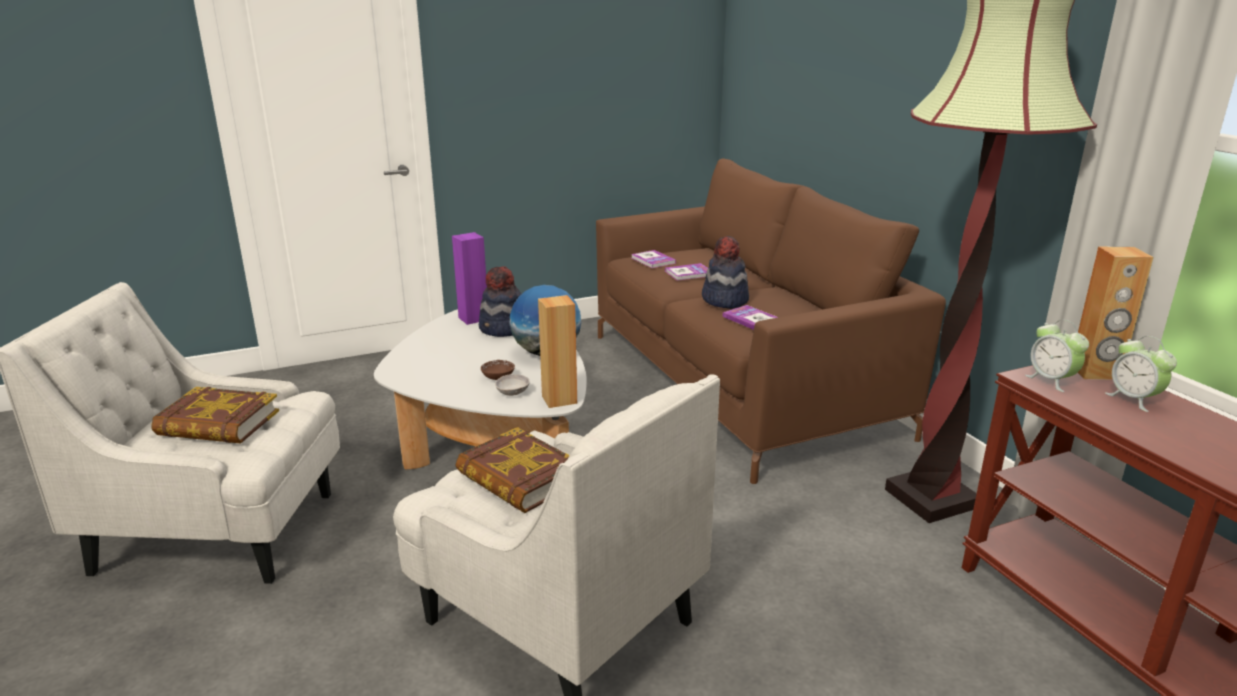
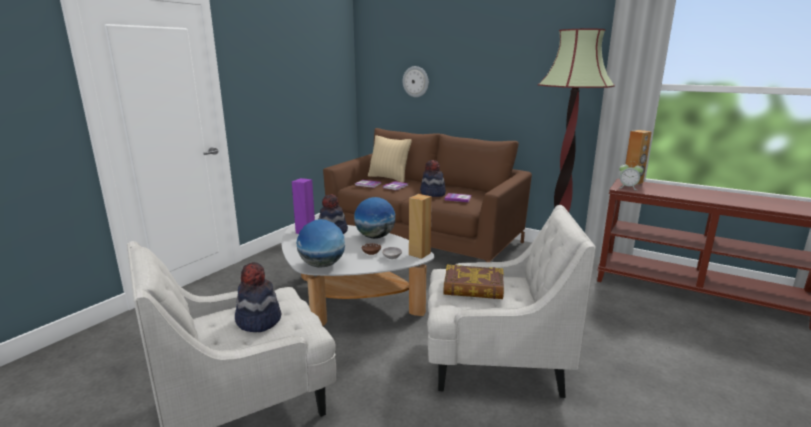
camera: 35 degrees left, 5 degrees down
(218, 424) = (258, 320): book -> hat
(411, 375) = (322, 265): none -> globe
(707, 255) = (389, 178): none -> beige pillow
(797, 76) = (416, 81): none -> wall clock
(1133, 399) = (657, 187): alarm clock -> none

